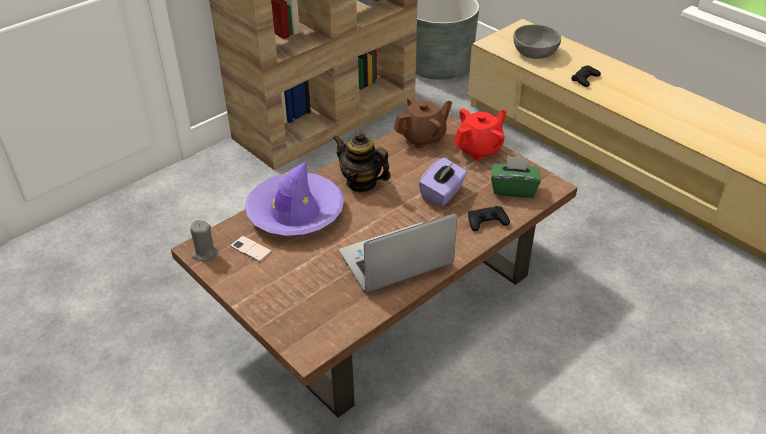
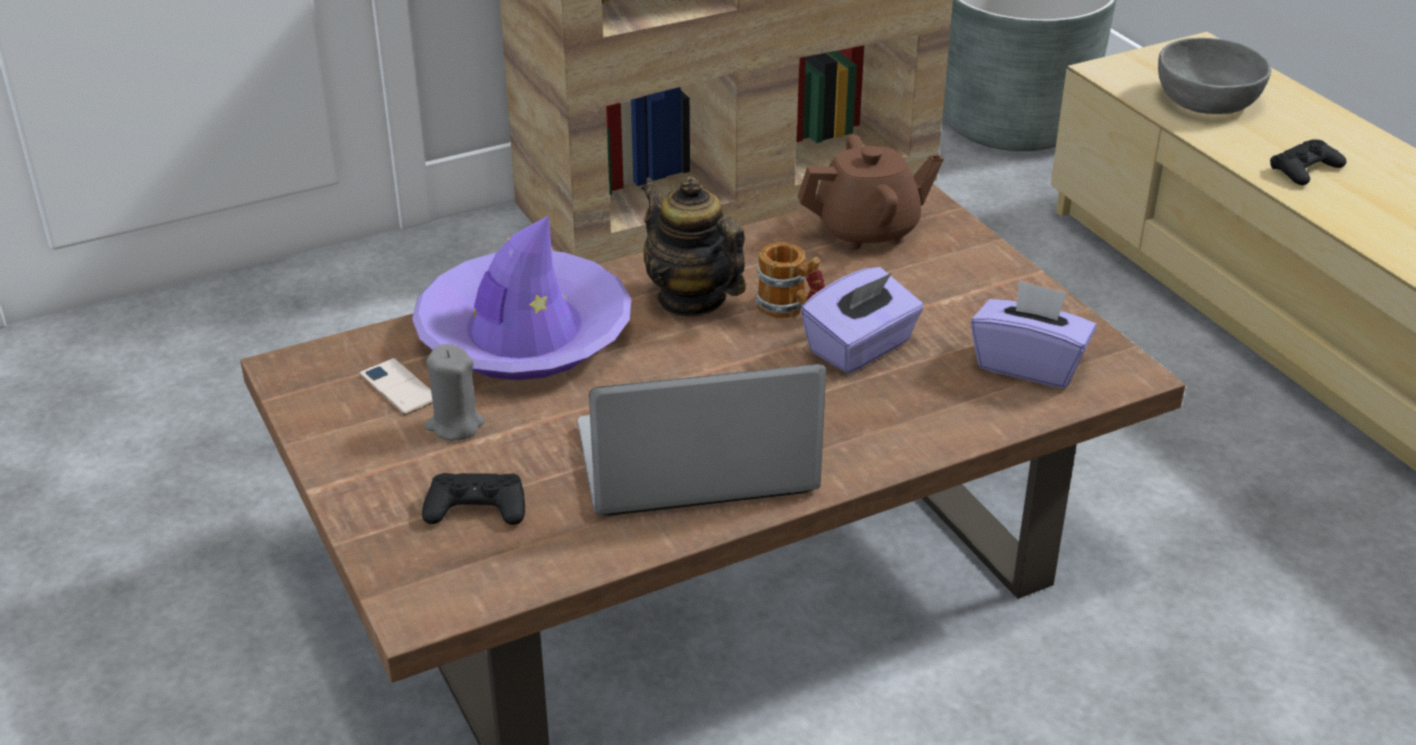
camera: 15 degrees right, 5 degrees down
(205, 254) = (302, 380): grey candle -> grey candle (454, 425)
(405, 180) = (790, 309): none -> mug
(479, 149) = (985, 273): red teapot -> none
(487, 222) = (937, 420): black game controller -> black game controller (476, 508)
(513, 189) = (1029, 365): green tissue box -> purple tissue box

